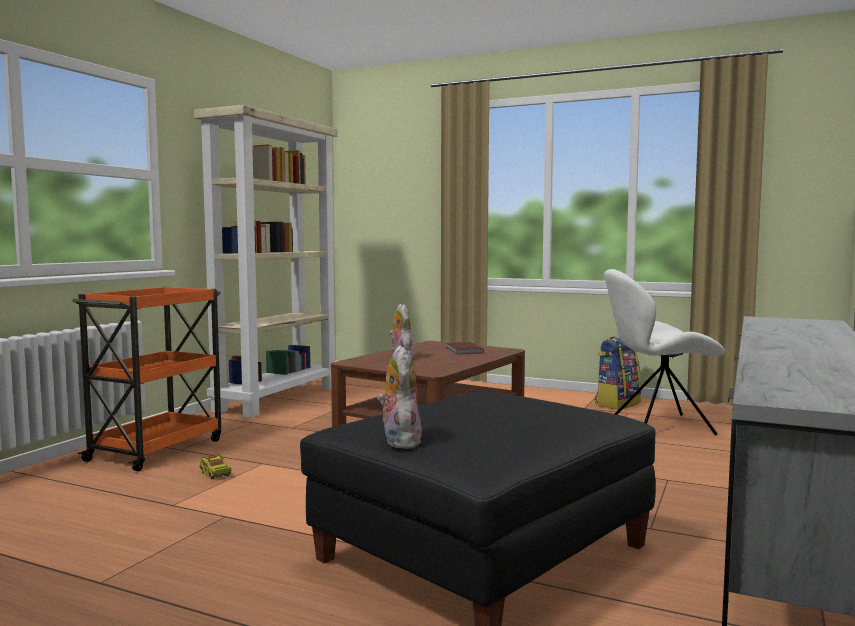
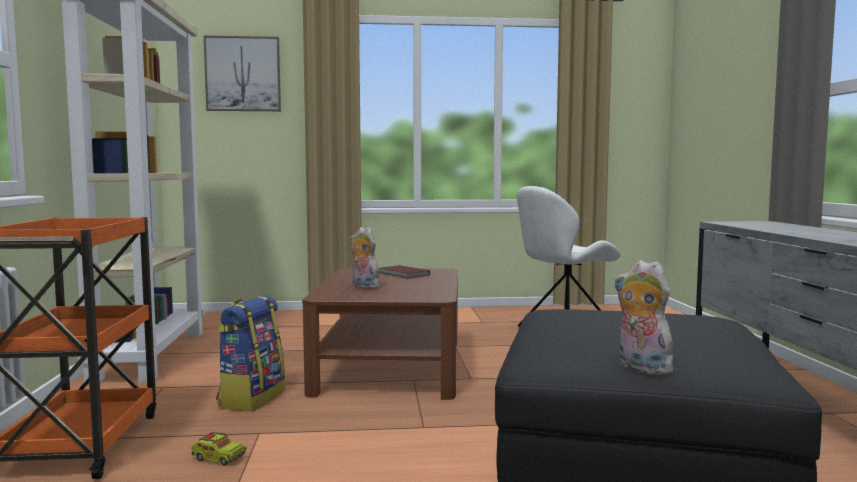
camera: 30 degrees left, 0 degrees up
(396, 163) = (243, 74): none -> picture
(617, 404) = (501, 314): backpack -> backpack (251, 398)

